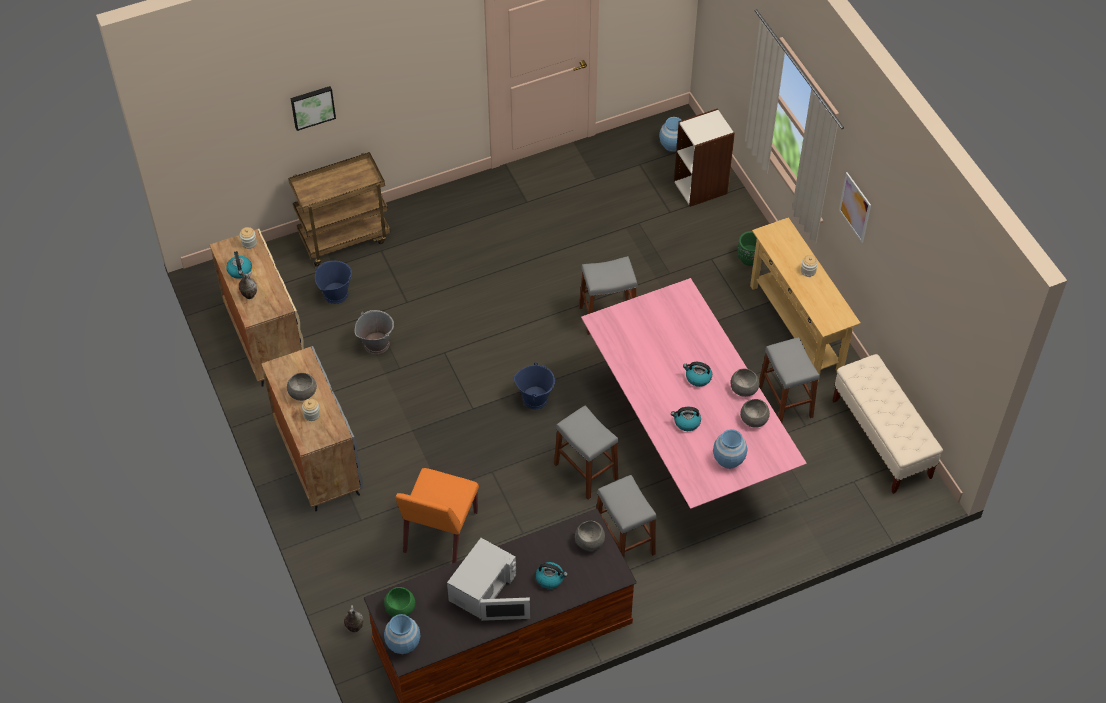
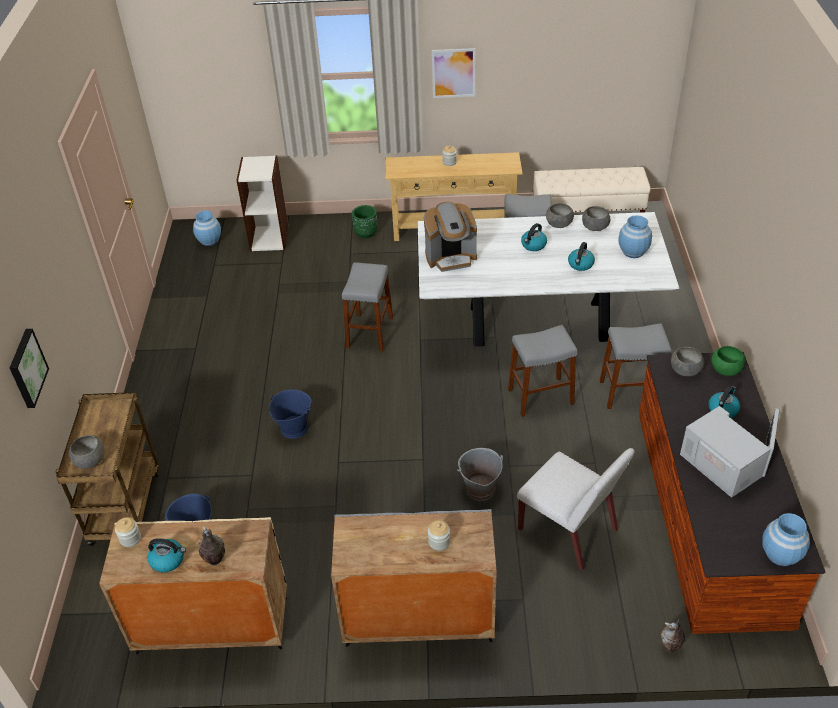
camera: 65 degrees left, 10 degrees down
(303, 392) = (400, 542): grey bowl -> grey bowl (89, 460)
(376, 344) = (290, 517): grey bucket -> grey bucket (480, 488)
(400, 608) = (730, 544): green bowl -> green bowl (726, 369)
(440, 533) = (569, 530): orange chair -> white chair
(535, 398) = (436, 408): blue bucket -> blue bucket (294, 428)
(647, 321) = (451, 257): none -> coffee machine
(684, 441) = (537, 323): pink dining table -> white dining table

